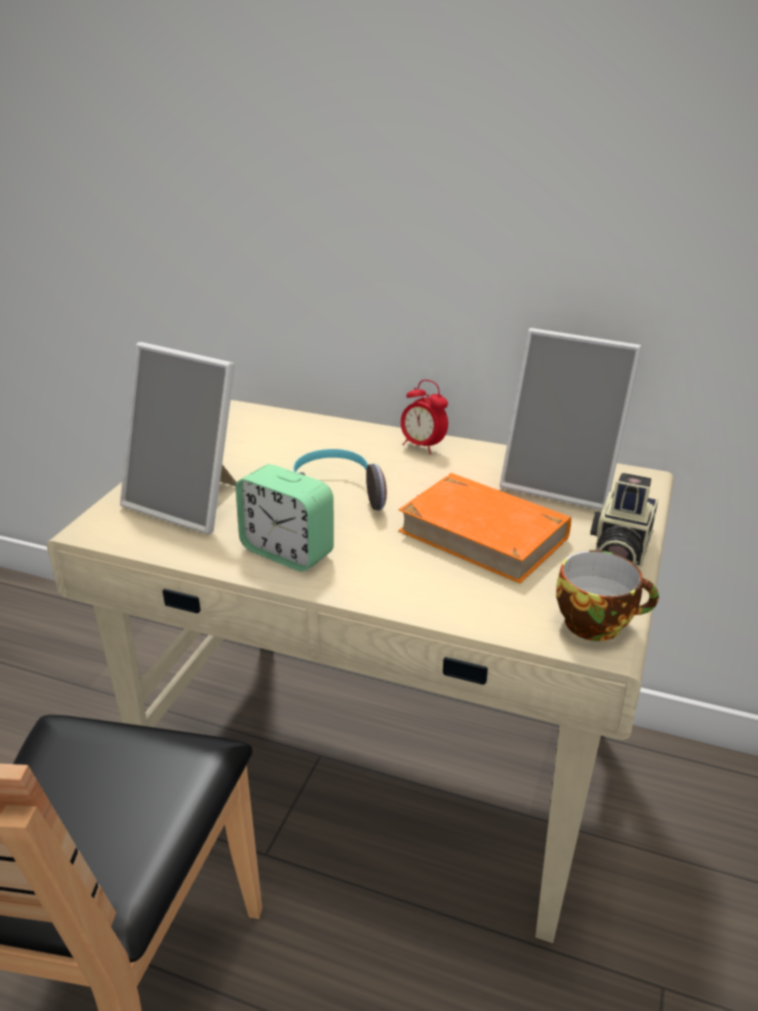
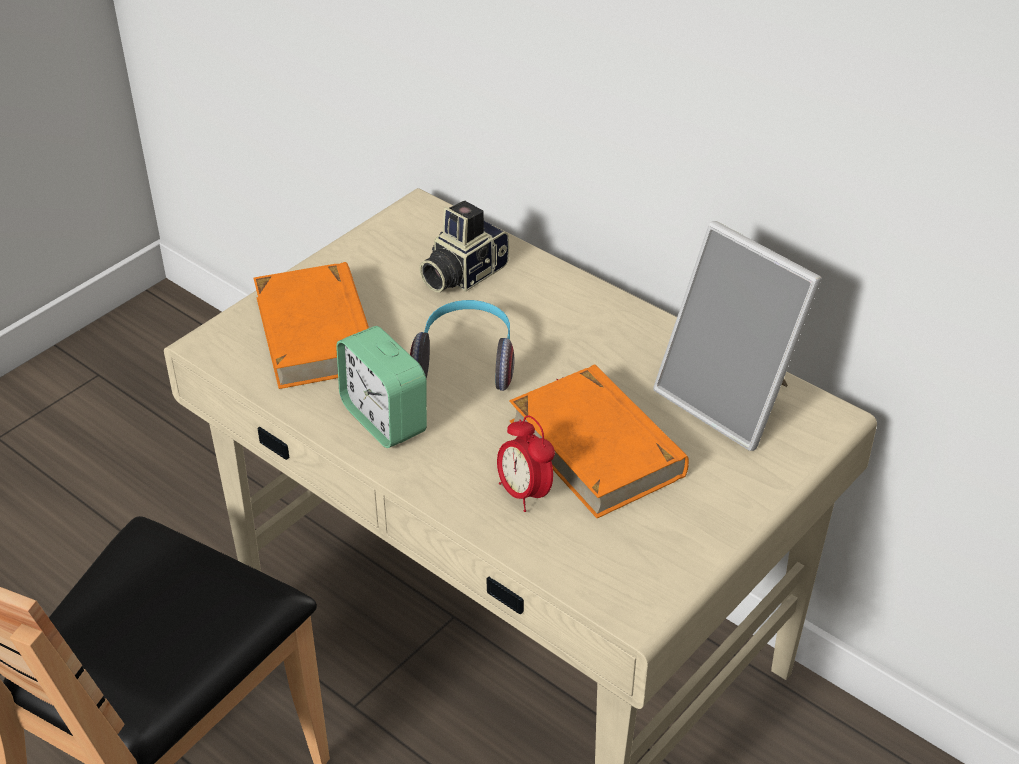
camera: 20 degrees right, 10 degrees up
(190, 503) = (317, 332): picture frame -> orange book
(422, 446) = (603, 310): alarm clock -> alarm clock (524, 493)
(597, 622) = (646, 585): cup -> none
(618, 551) = (729, 507): camera -> camera (461, 273)

